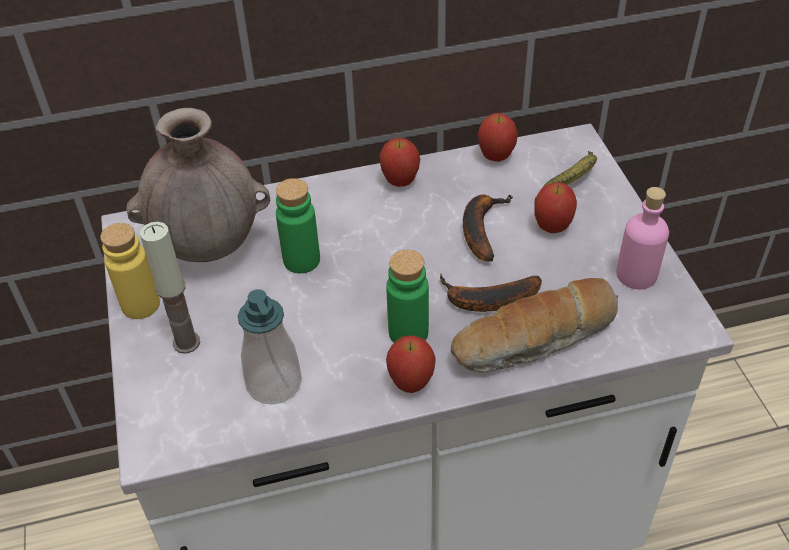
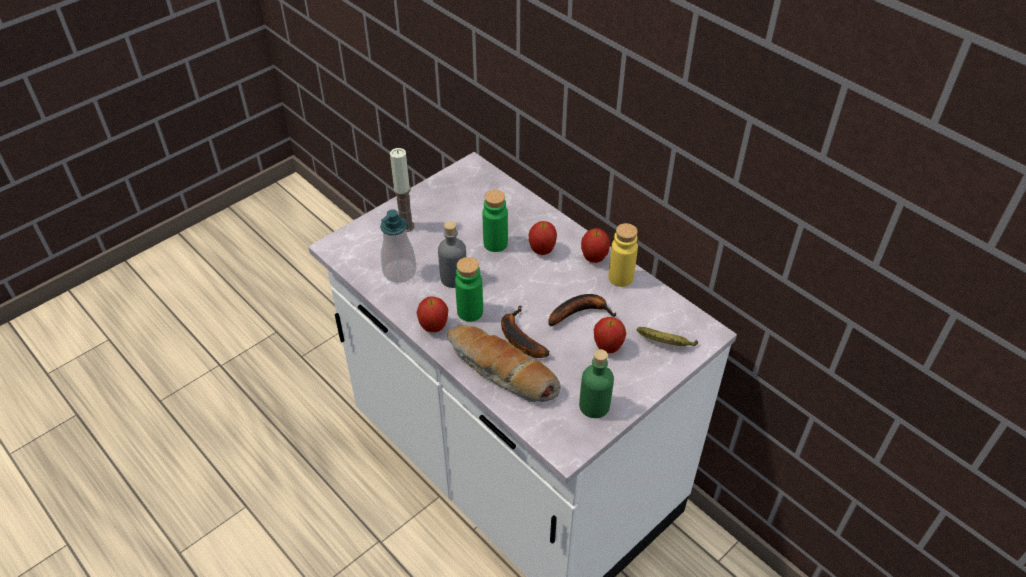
camera: 60 degrees right, 0 degrees up
(140, 305) = (420, 197): yellow bottle -> yellow bottle (620, 277)
(210, 248) = (478, 203): brown vase -> none
(333, 327) = (453, 278): none -> grey bottle
(496, 157) = (655, 295): apple -> apple (542, 251)
(636, 274) = (594, 406): pink bottle -> green bottle

